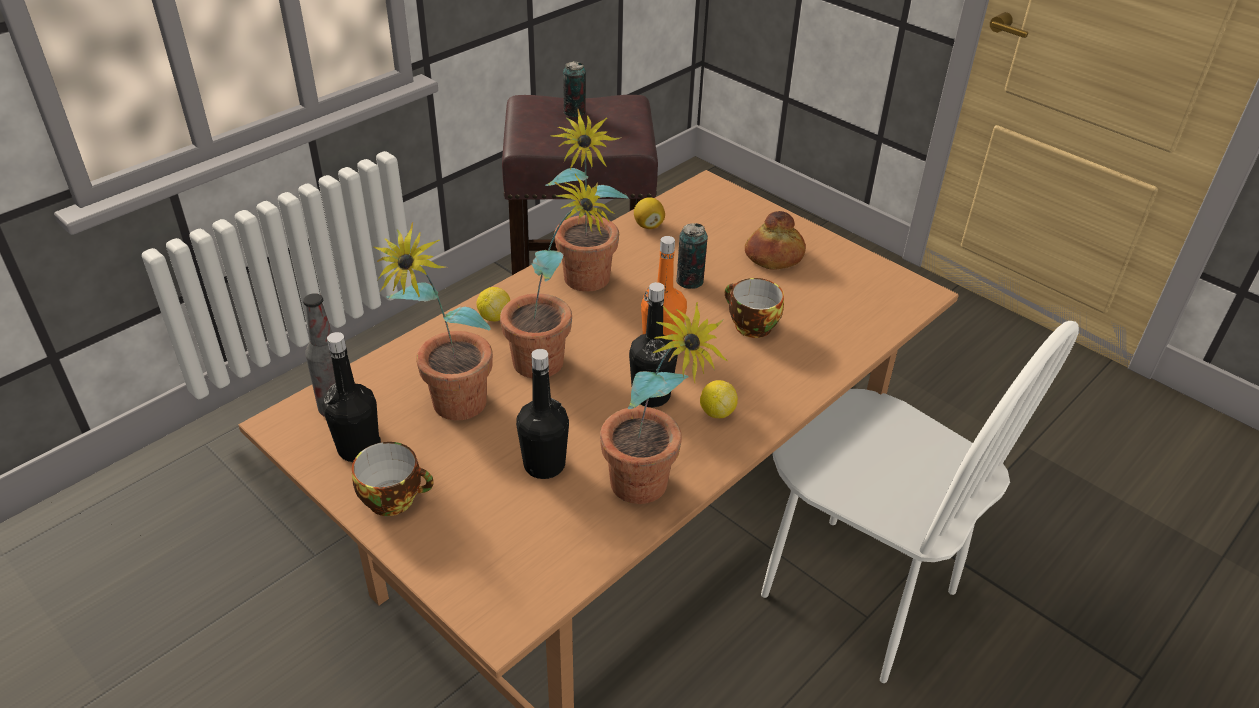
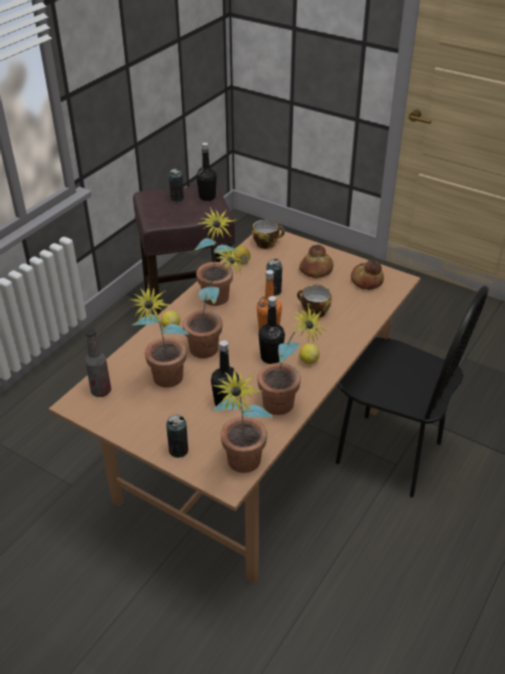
camera: 10 degrees left, 0 degrees up
(358, 448) = (121, 410): black bottle -> black bottle (207, 197)
(395, 498) = (151, 432): cup -> cup (267, 243)
(430, 540) = (178, 450): none -> can
(534, 595) = (242, 468): none -> potted plant
(857, 594) = (388, 453): white chair -> black chair
(858, 286) = (366, 280): none -> bread

